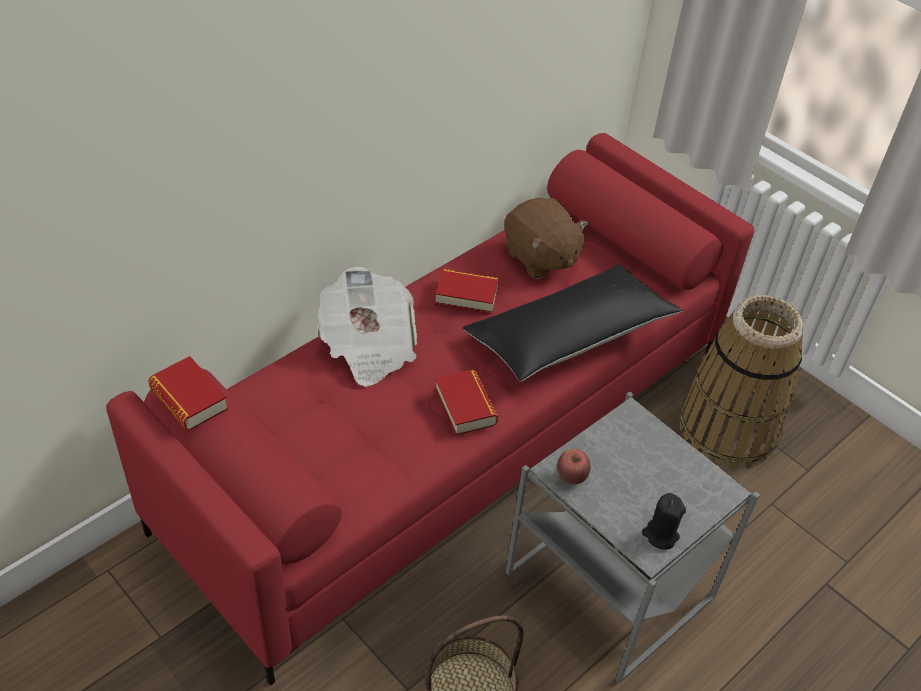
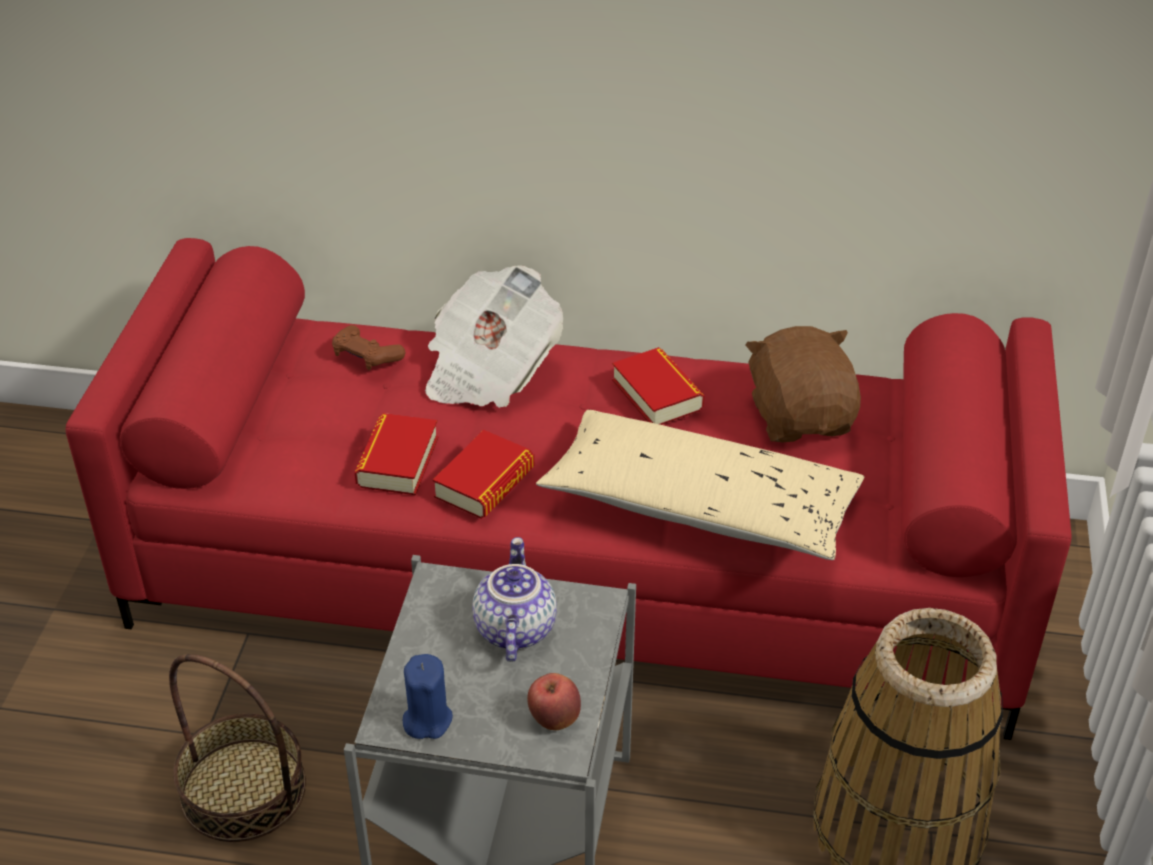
camera: 55 degrees right, 5 degrees down
(189, 399) = (226, 274): book -> book (398, 461)
(291, 391) = (366, 356): none -> brown game controller
(540, 258) = (801, 417): brown plush toy -> brown plush toy turned 150 degrees clockwise
(569, 336) = (700, 507): black pillow -> beige pillow
(571, 477) = (438, 600): apple -> apple (554, 719)
(621, 459) = (513, 628): none -> teapot
(660, 535) = (427, 719): black candle -> blue candle

